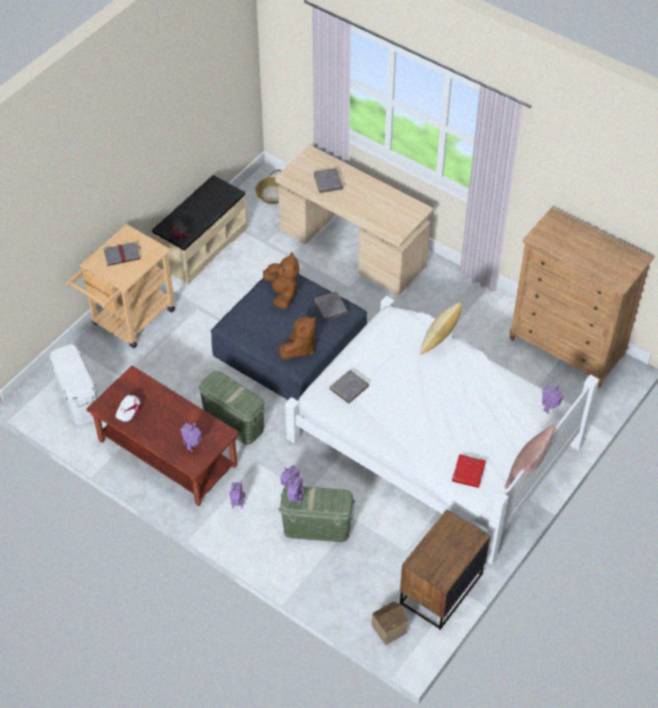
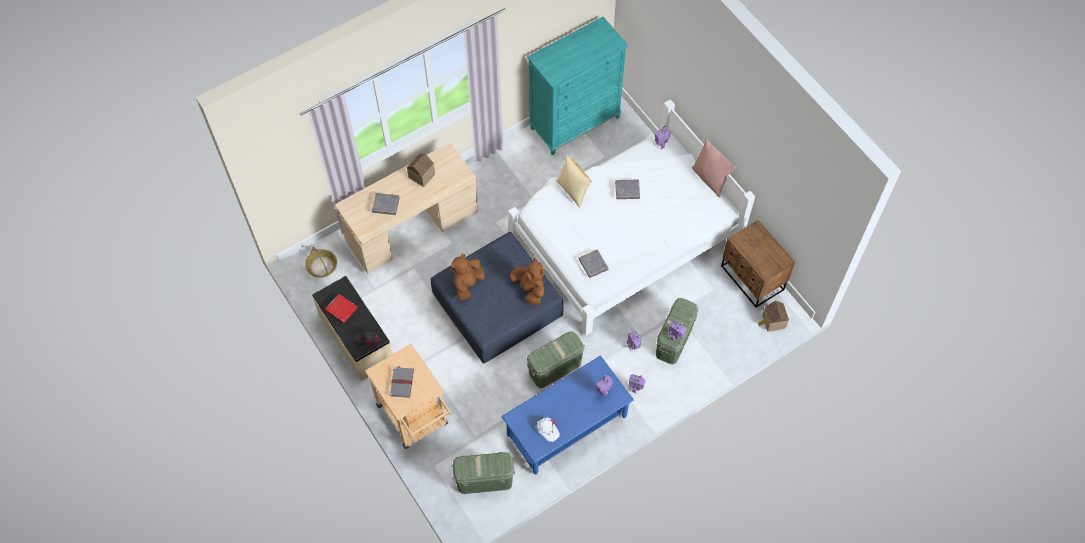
camera: 70 degrees left, 10 degrees up
(78, 399) = (484, 480): white storage box -> green storage box
(167, 453) = (567, 425): brown coffee table -> blue coffee table
(282, 293) = (468, 283): brown plush toy -> brown plush toy turned 60 degrees counterclockwise
(330, 307) = (497, 254): grey book -> grey book (627, 190)
(378, 197) = (420, 175): none -> toy house
(468, 472) = (698, 214): red book -> red book (341, 309)
(567, 348) = (575, 123): brown dresser -> turquoise dresser

